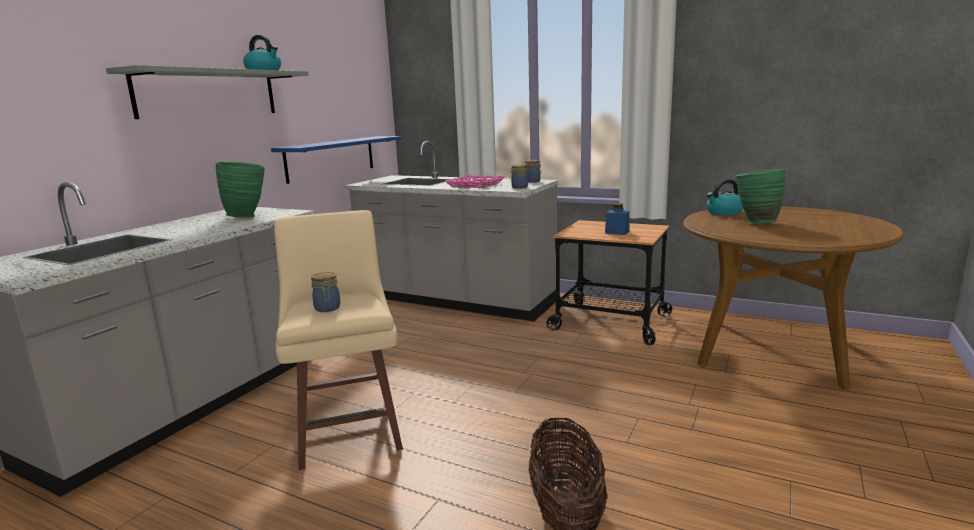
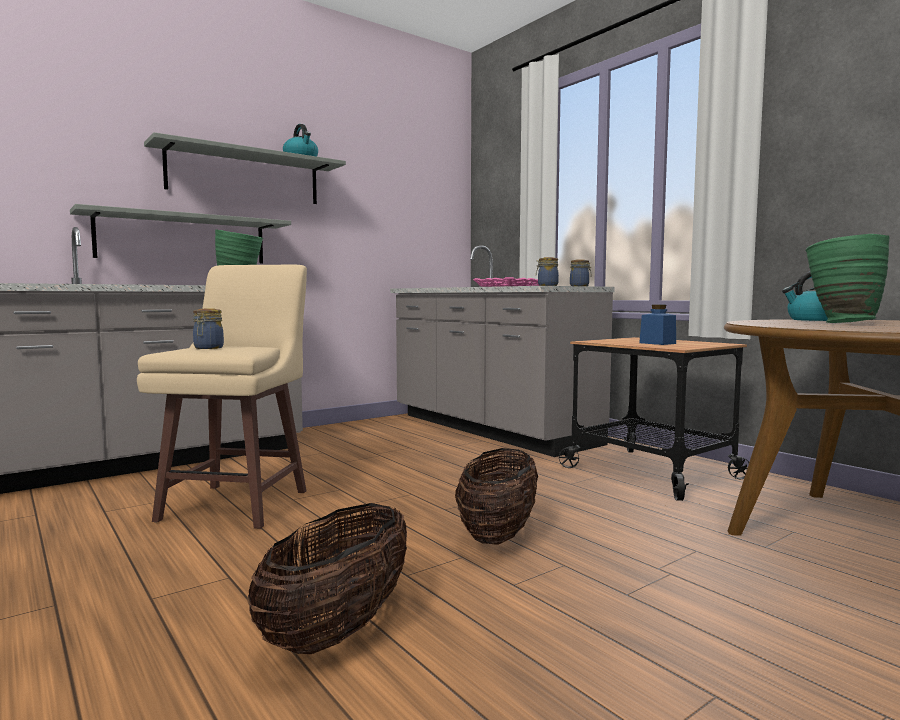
camera: 25 degrees right, 10 degrees down
(161, 170) = (183, 239): none -> grey shelf
(331, 158) = (380, 259): blue shelf -> none
(574, 404) = (498, 534): none -> basket

